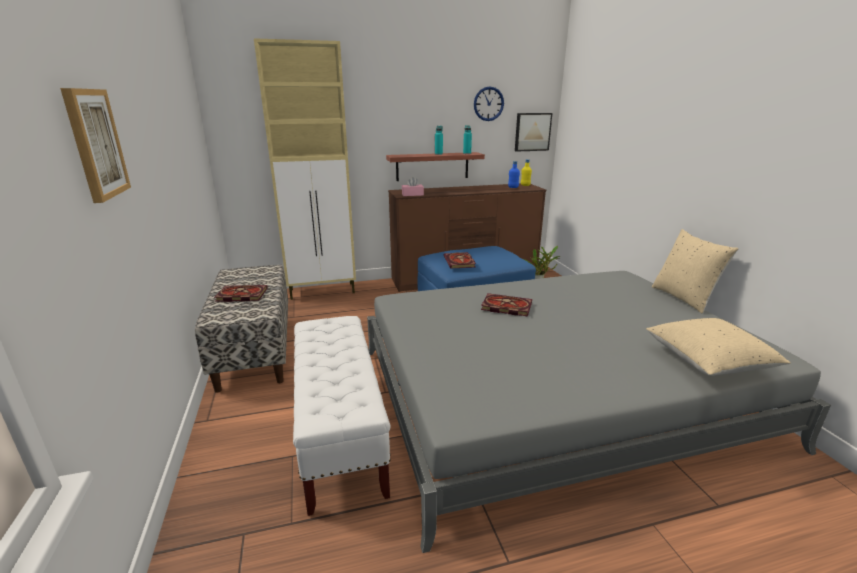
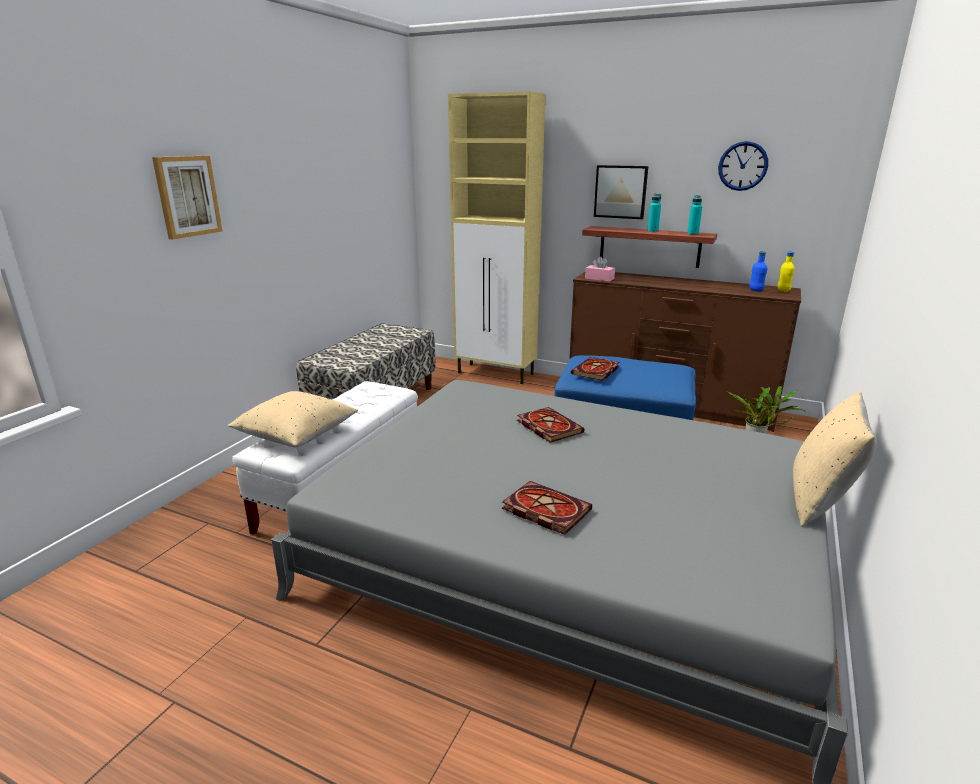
camera: 40 degrees right, 0 degrees up
(240, 295) = (360, 347): book -> book (543, 510)
(532, 132) = (816, 211): picture -> picture (621, 191)
(708, 361) = (662, 567): beige pillow -> beige pillow (297, 435)

